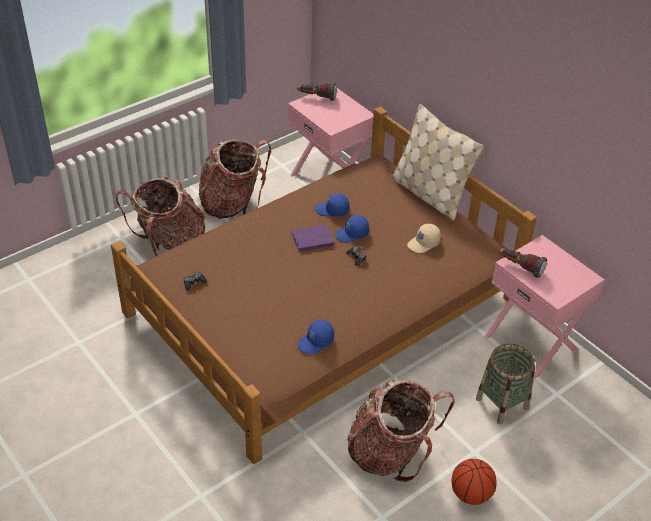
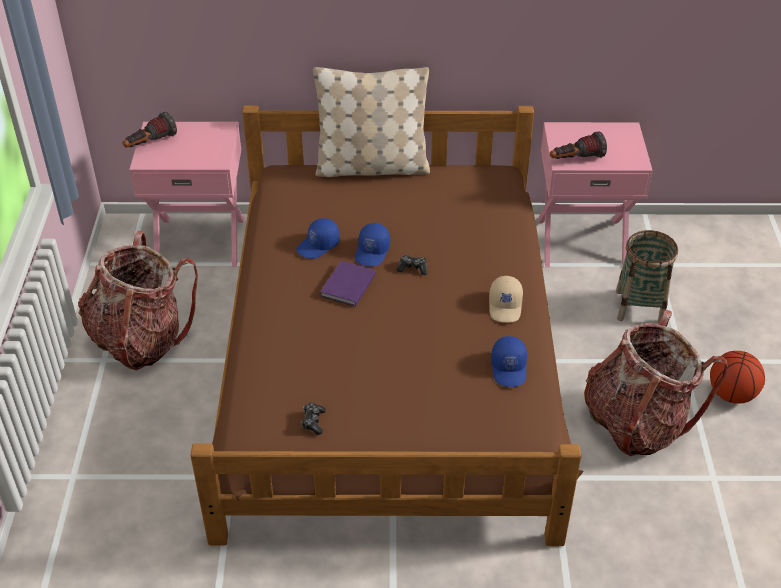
camera: 50 degrees left, 0 degrees up
(169, 243) = (139, 433): backpack -> none
(423, 244) = (443, 211): beige cap -> beige cap (506, 306)

